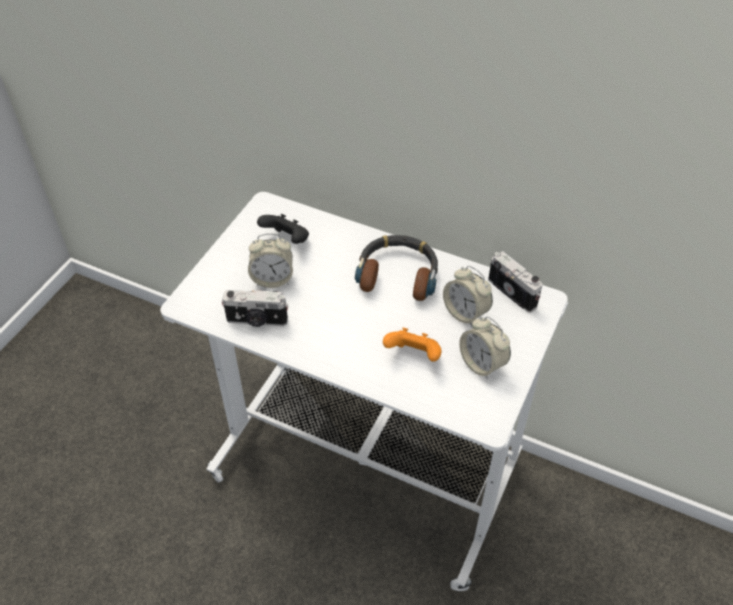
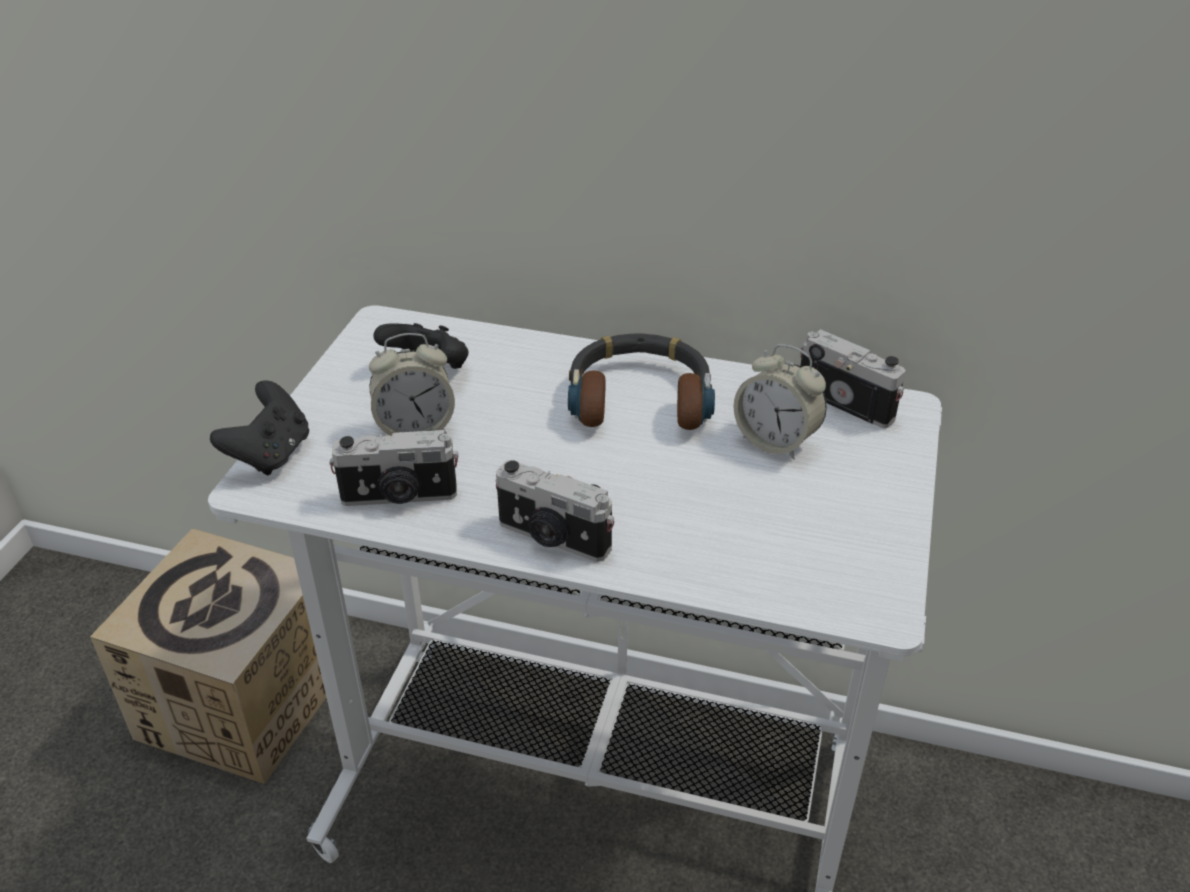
camera: 10 degrees left, 10 degrees down
(182, 385) = (242, 703): none -> cardboard box
(195, 285) = (271, 454): none -> black game controller
(330, 357) = (552, 538): none -> camera
(413, 355) = (705, 517): orange game controller -> none
(482, 364) = (832, 515): alarm clock -> none

